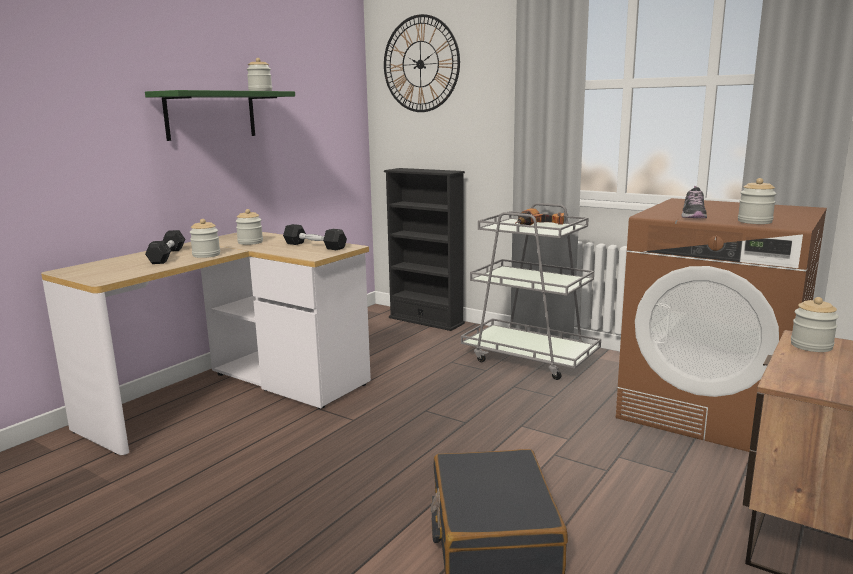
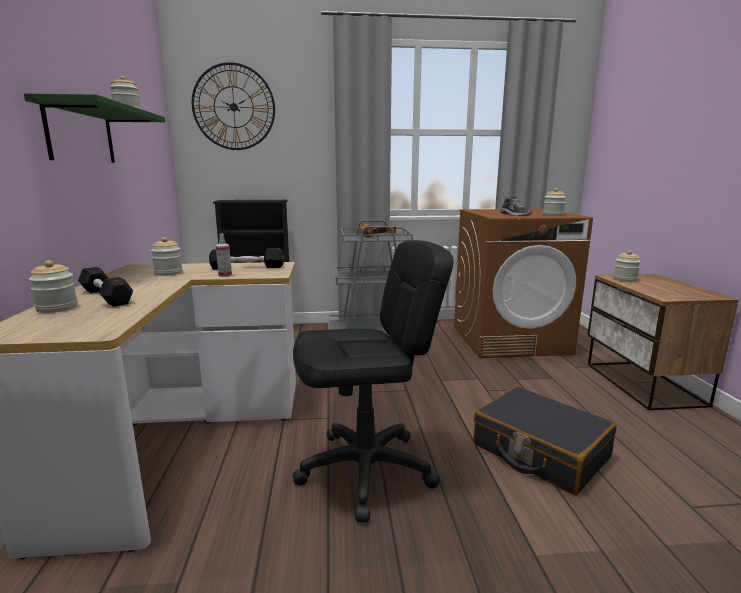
camera: 40 degrees left, 0 degrees up
(206, 255) = (156, 289): jar -> jar (57, 308)
(277, 251) = (225, 275): none -> spray bottle
(312, 473) = (366, 470): none -> black office chair

